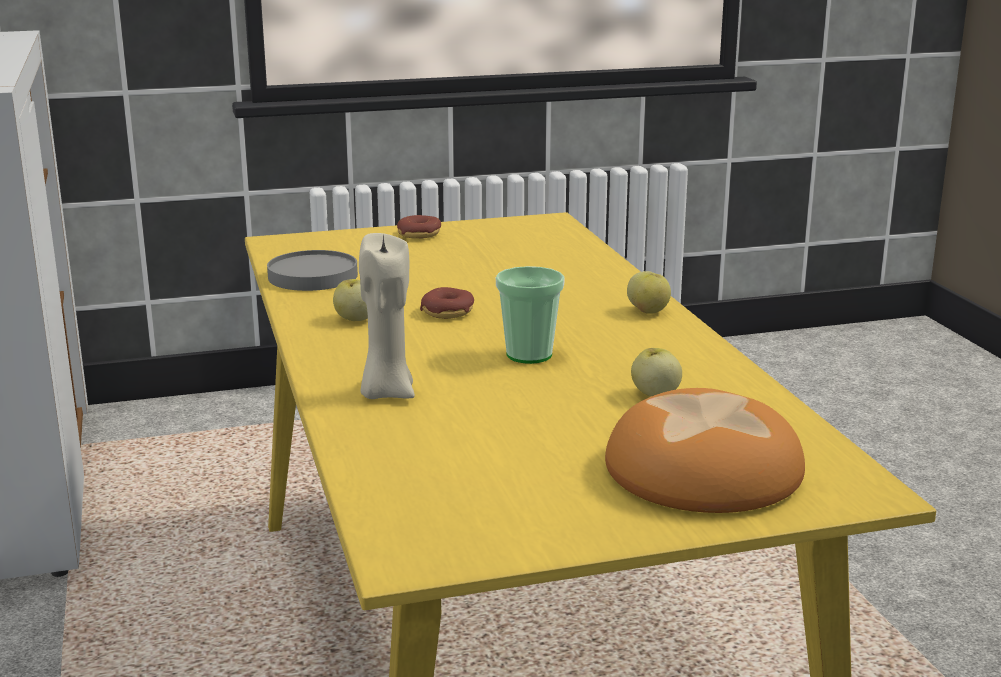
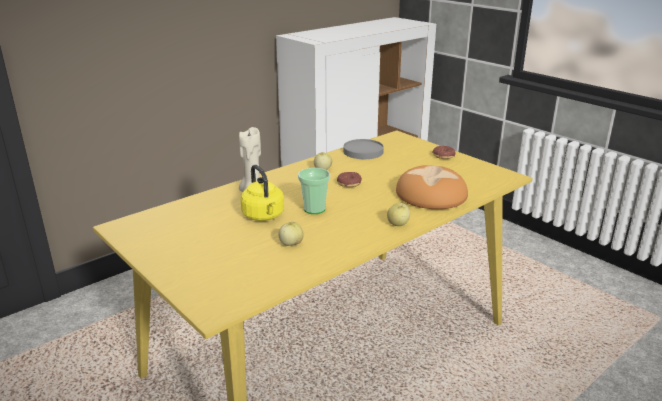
camera: 65 degrees right, 5 degrees up
(515, 398) = (264, 216): none -> yellow kettle
(705, 470) = (216, 268): bread -> bread (432, 195)

